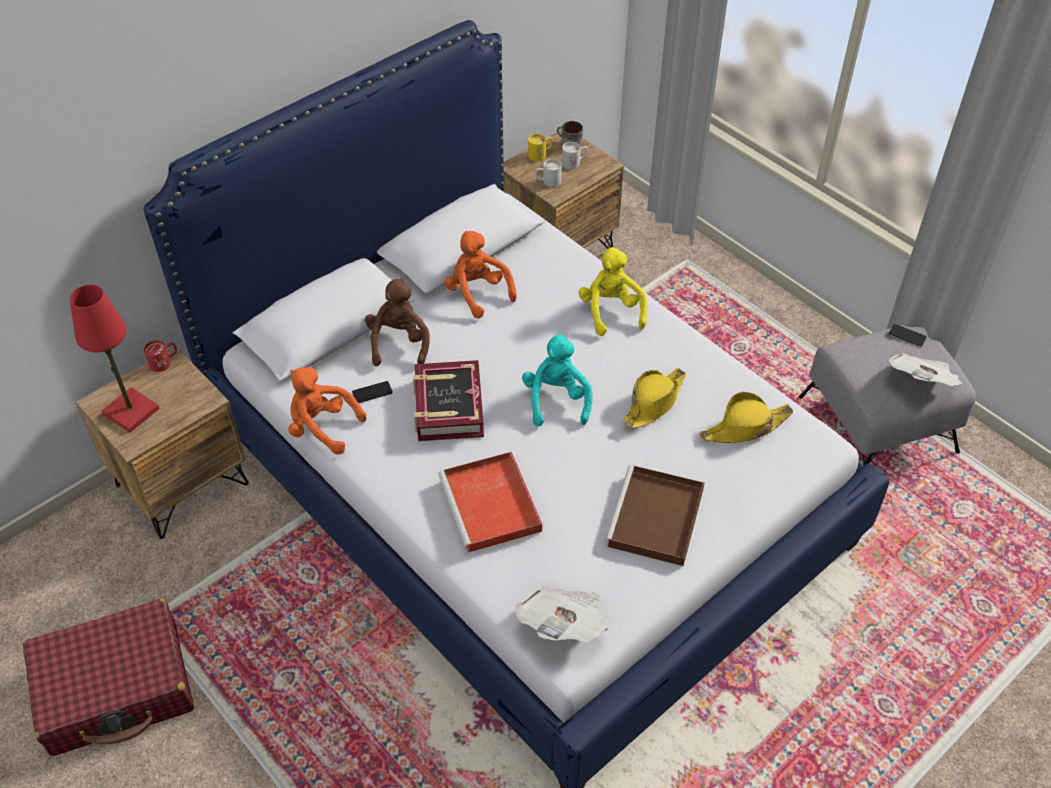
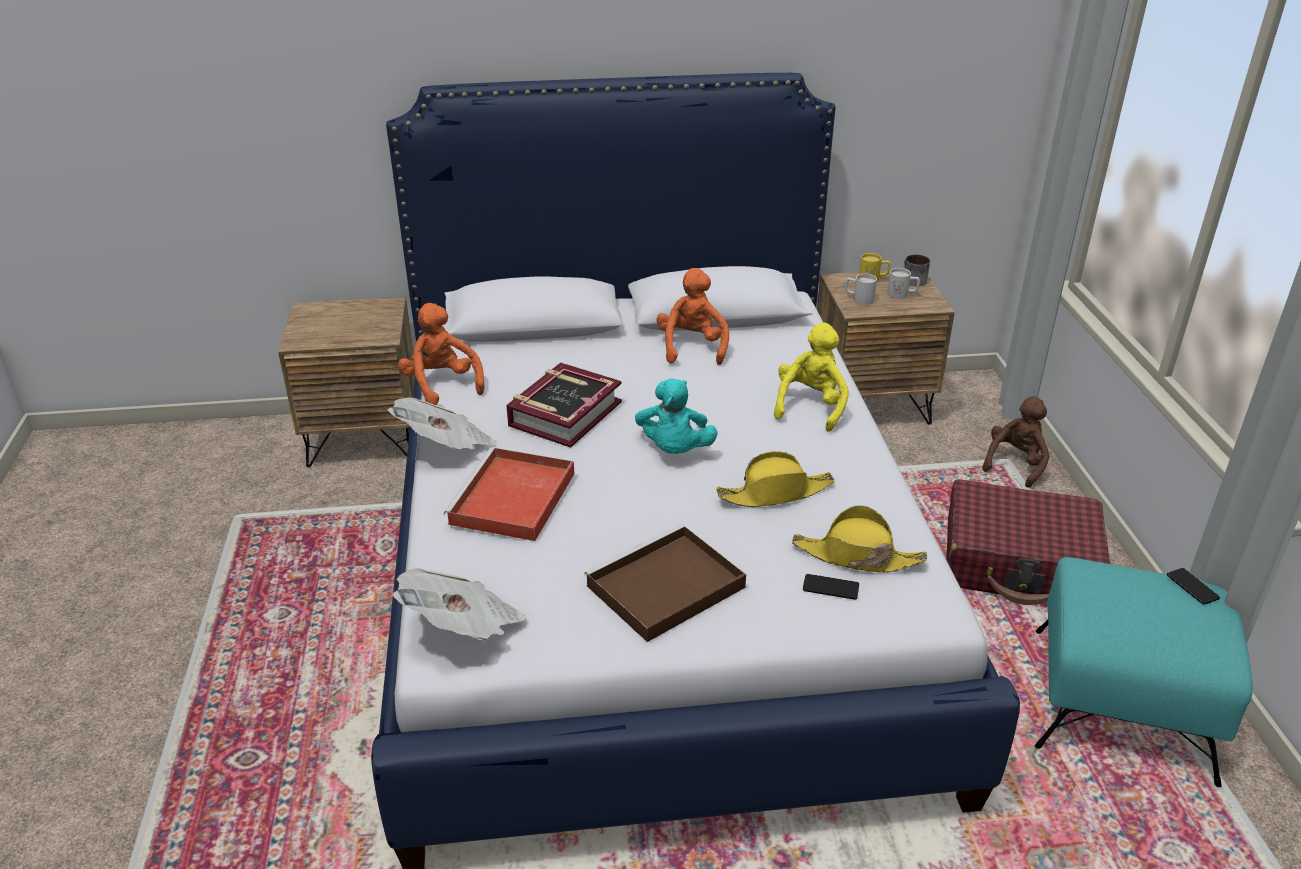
camera: 35 degrees right, 15 degrees down
(116, 688) = (158, 552): red suitcase -> red suitcase (1019, 563)
(131, 411) = (321, 322): red table lamp -> none
(164, 362) = (384, 303): red mug -> none
(372, 392) = (512, 378): phone -> phone (830, 587)
(399, 343) = (578, 355): brown plush toy -> brown plush toy (1015, 464)
(556, 400) = (674, 450): turquoise plush toy -> turquoise plush toy turned 150 degrees clockwise
(878, 424) = (1122, 704): grey ottoman -> turquoise ottoman
(922, 382) = (1170, 639): newspaper -> newspaper (446, 446)

